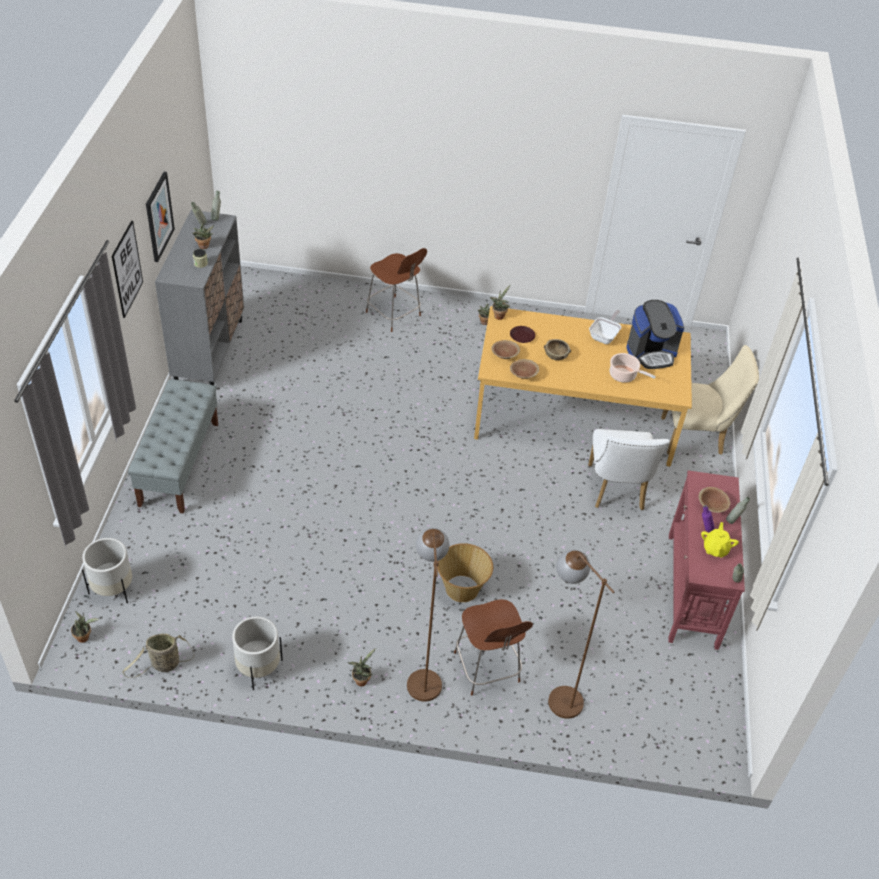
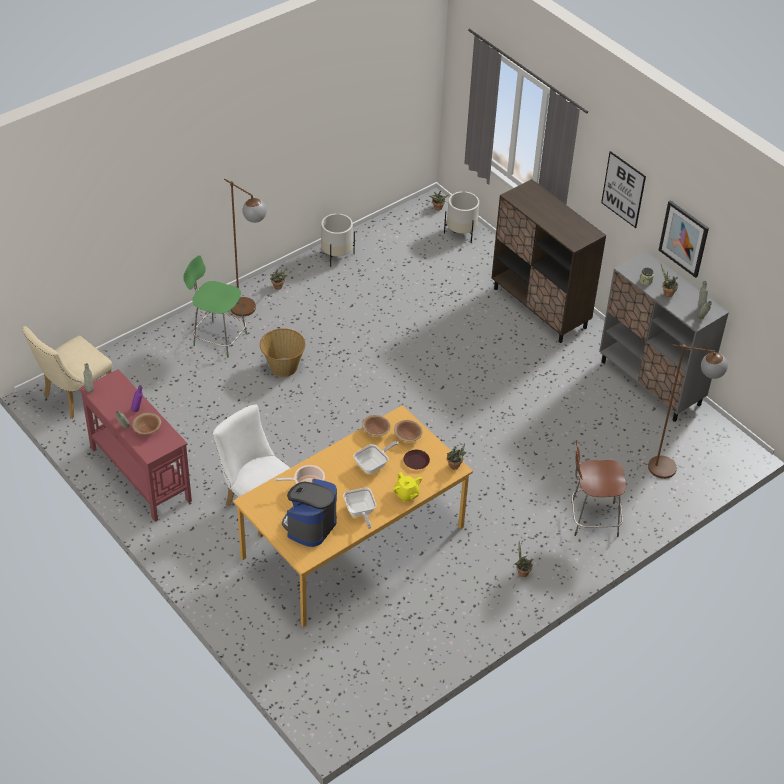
camera: 135 degrees right, 0 degrees up
(163, 665) = (383, 225): basket -> none
(179, 463) = (540, 308): grey bench -> brown cabinet
(487, 669) = (218, 338): brown stool -> green stool
(556, 355) = (373, 465): brown bowl -> frying pan
(557, 693) = (166, 355): brown floor lamp -> brown floor lamp (672, 469)
(697, 438) = (244, 601): beige chair -> beige chair (74, 397)
(715, 549) = (119, 401): yellow teapot -> yellow teapot (406, 494)

